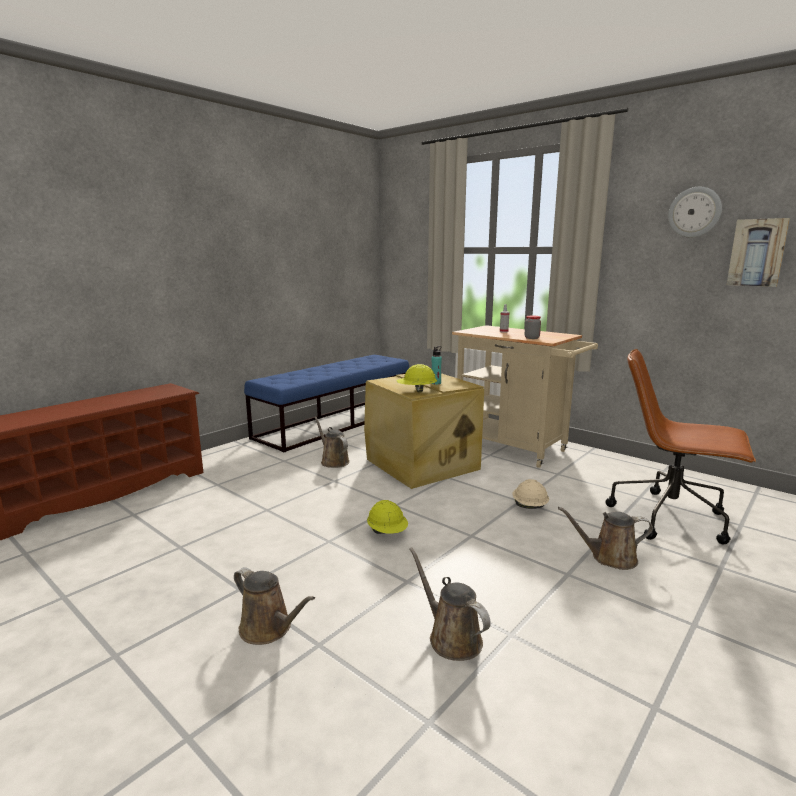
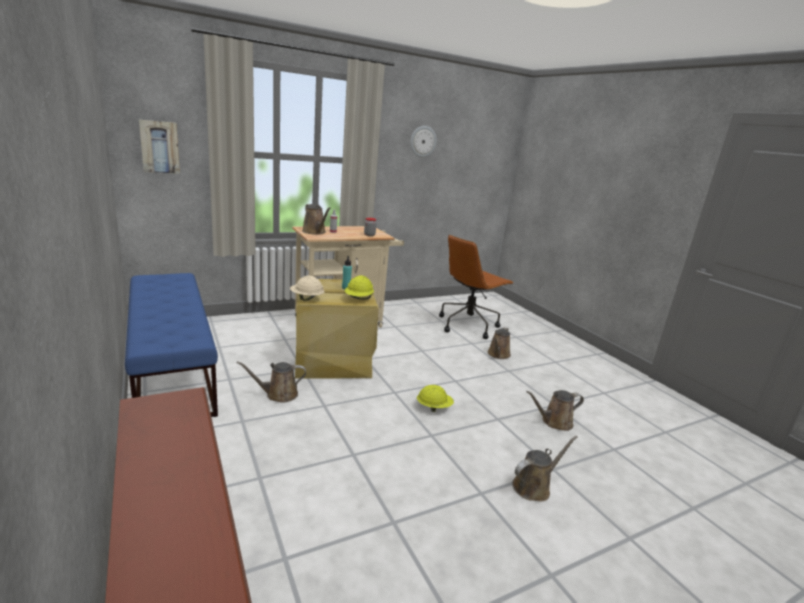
camera: 70 degrees left, 5 degrees up
(484, 329) = (315, 232): none -> brown watering can
(529, 506) = (431, 351): beige hard hat -> beige hard hat (306, 298)
(757, 252) = (450, 168): picture -> picture (159, 147)

